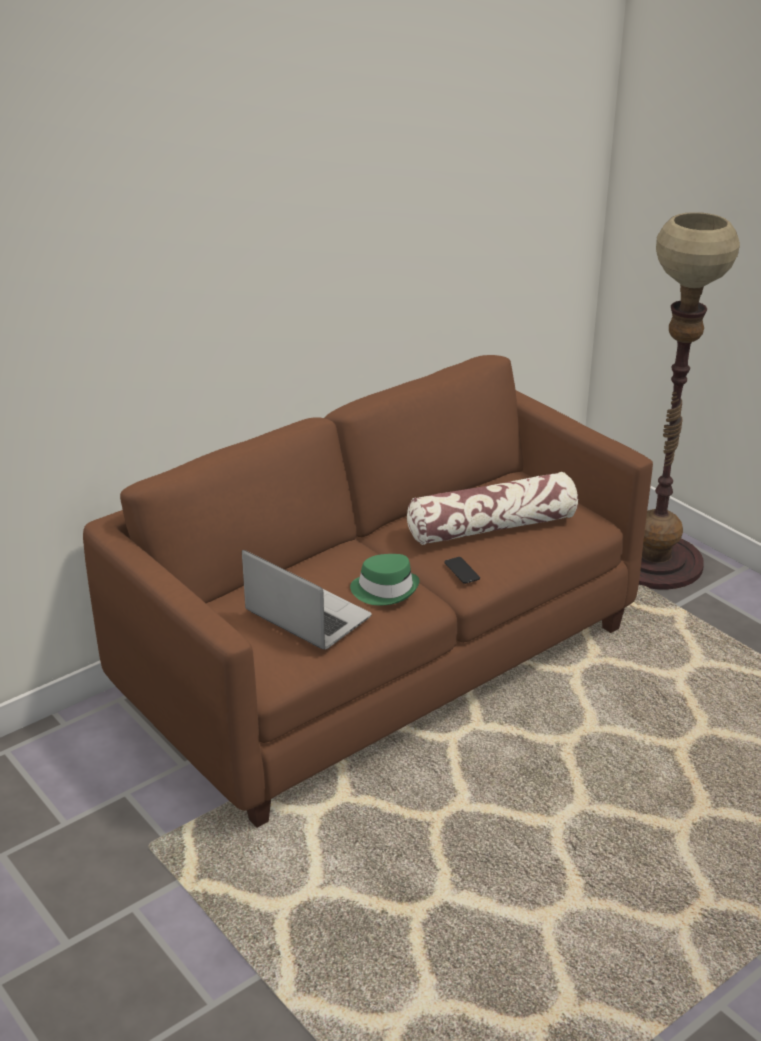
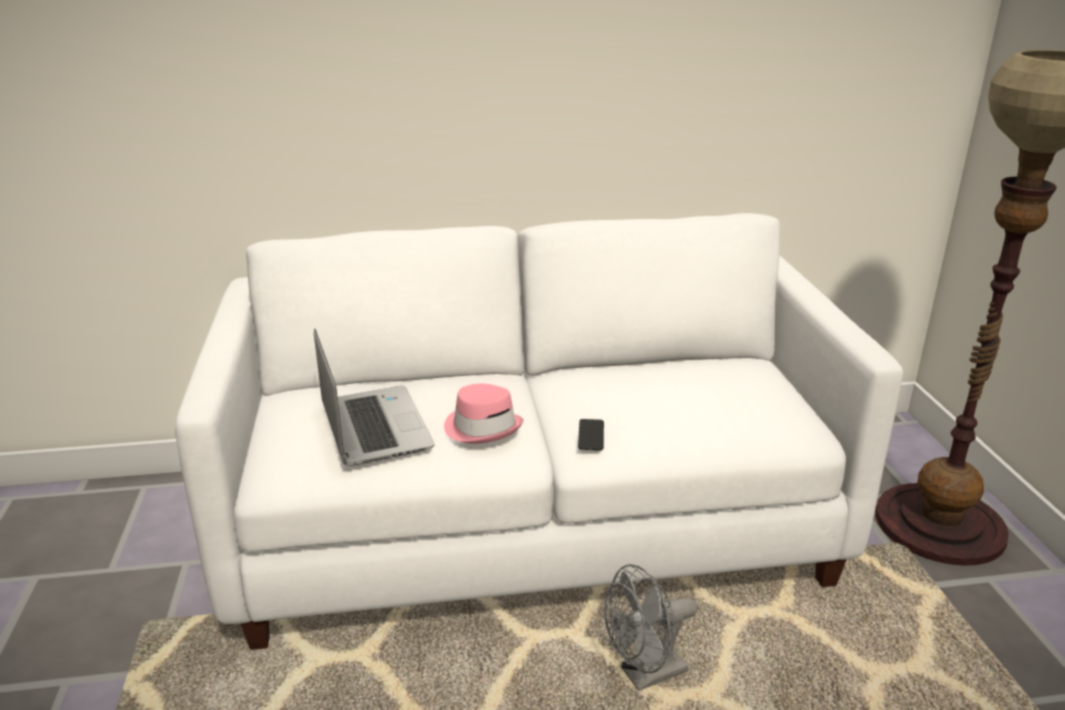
camera: 30 degrees right, 5 degrees down
(381, 661) = (534, 526): brown sofa -> white sofa
(385, 589) = (482, 427): green hat -> pink hat
(492, 527) = (671, 401): pillow -> none
(543, 732) = (645, 675): none -> grey fan

